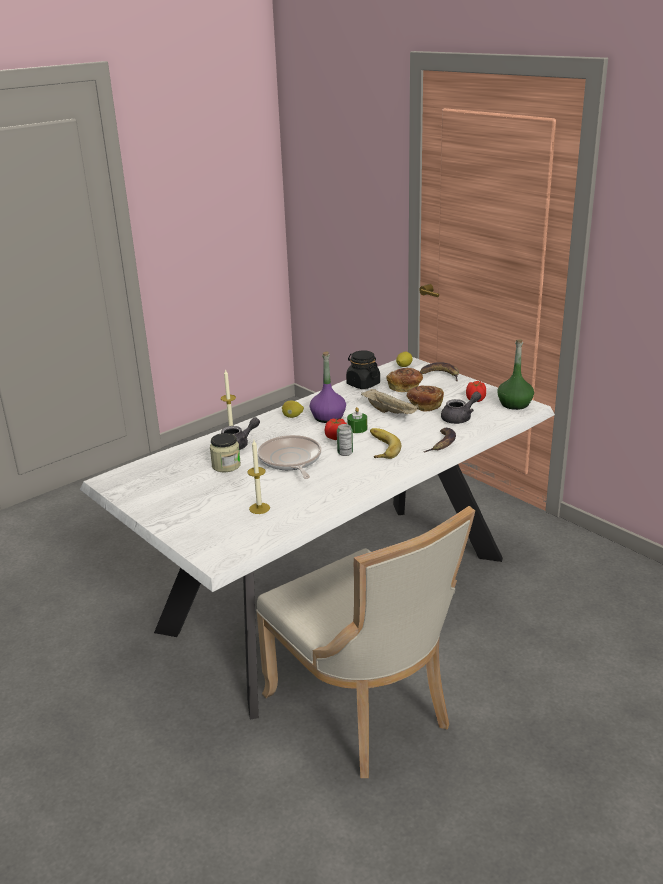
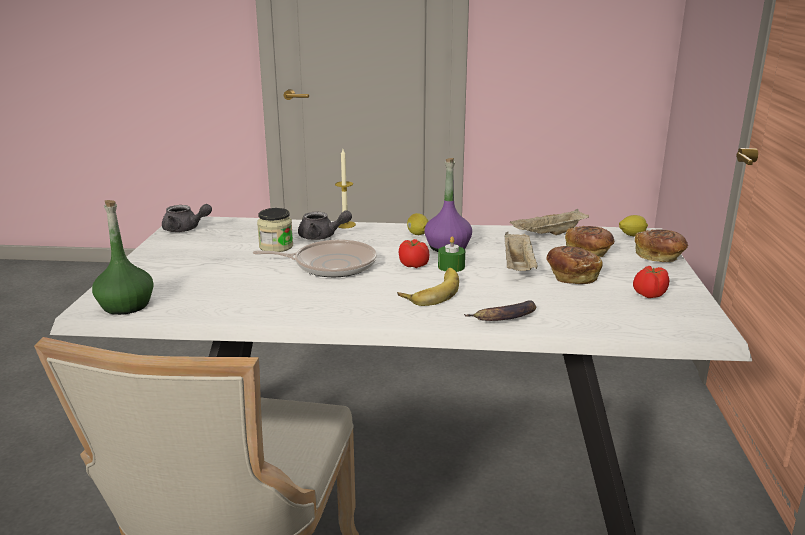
camera: 45 degrees right, 5 degrees down
(259, 508) = (214, 288): candle -> none
(290, 460) = (330, 265): frying pan -> frying pan turned 60 degrees clockwise
(345, 453) = (389, 281): can -> none
(363, 384) = (549, 234): black jar -> beige tray
(440, 375) = (659, 257): banana -> bread
(460, 418) = (585, 304): grey teapot -> grey teapot (185, 229)
(514, 404) = (695, 319): green bottle -> green bottle (126, 305)

